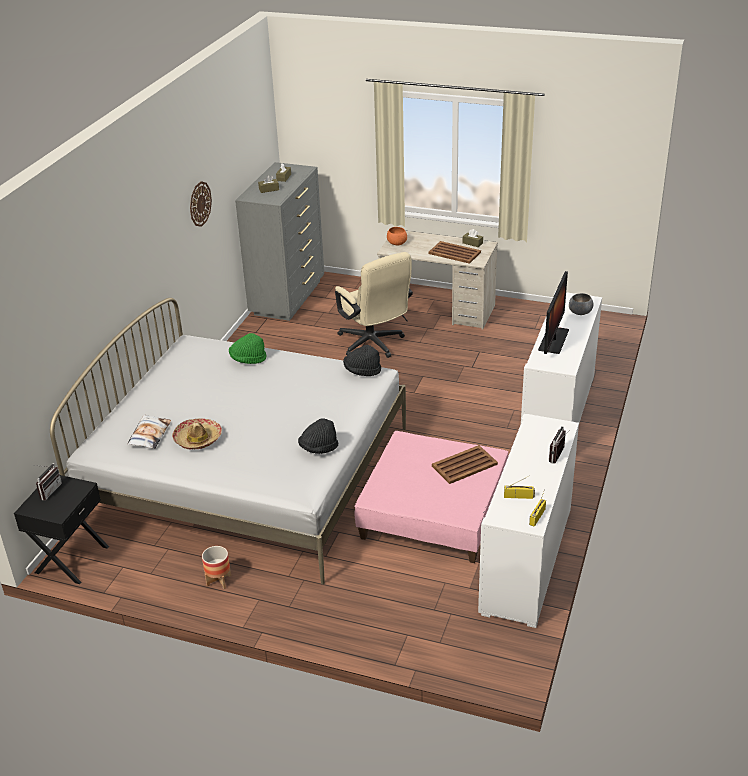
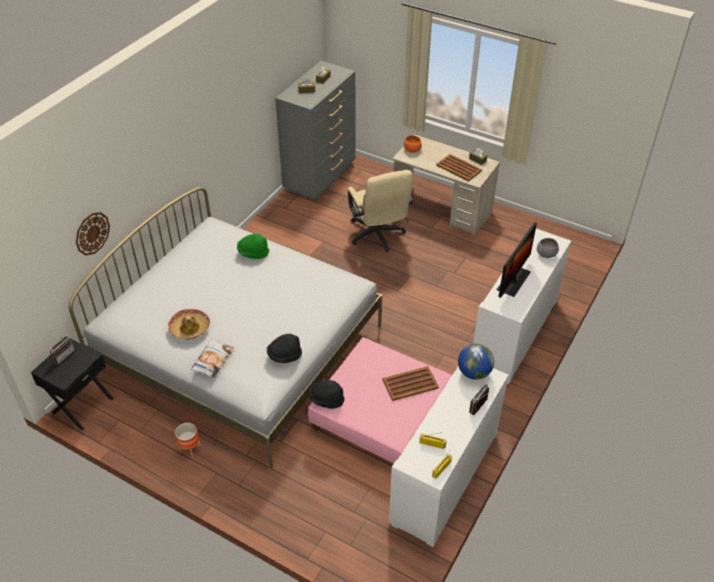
camera: 10 degrees right, 10 degrees up
(149, 435) = (153, 317): pillow -> pillow (212, 360)
(200, 204) = (237, 105): wall clock -> wall clock (92, 233)
(362, 371) = (344, 281): black hat -> black hat (326, 399)
(541, 426) = (474, 373): none -> globe

